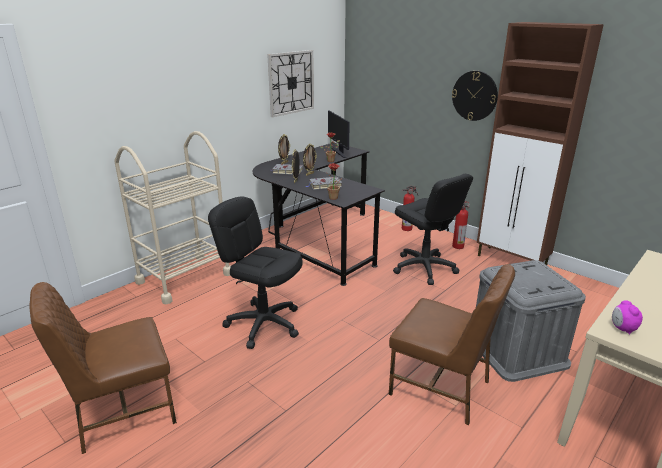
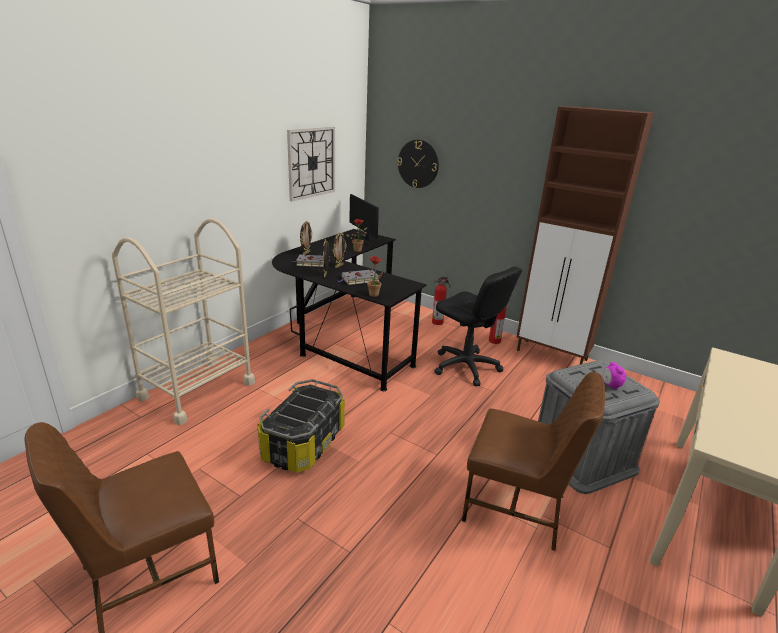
camera: 10 degrees left, 0 degrees up
(264, 324) = (303, 443): black office chair -> storage box
(474, 95) = (513, 182): wall clock -> wall clock (418, 164)
(622, 329) = (727, 441): alarm clock -> alarm clock (610, 385)

